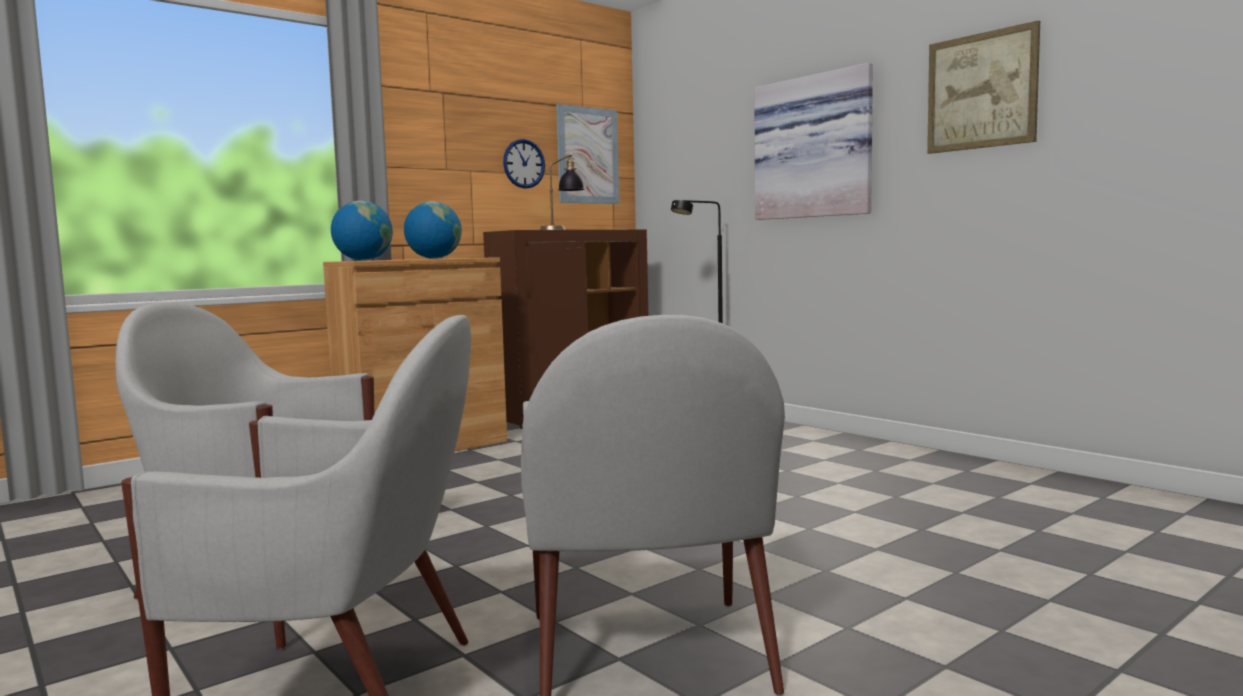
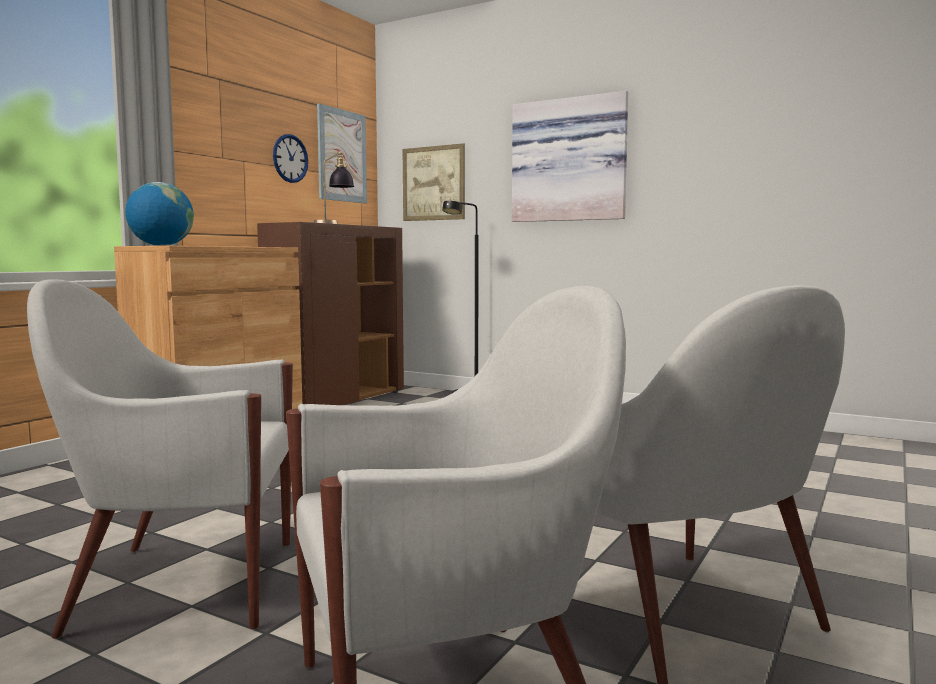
camera: 20 degrees left, 0 degrees up
(434, 258) = (229, 246): globe -> none
(981, 91) = (725, 122): picture -> picture (433, 183)

